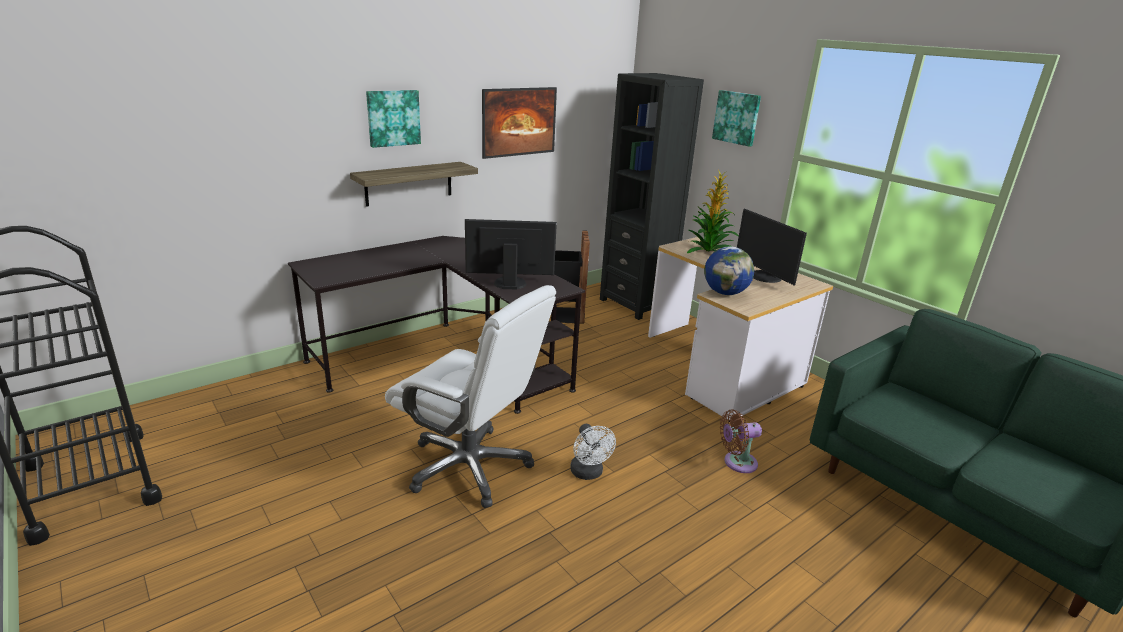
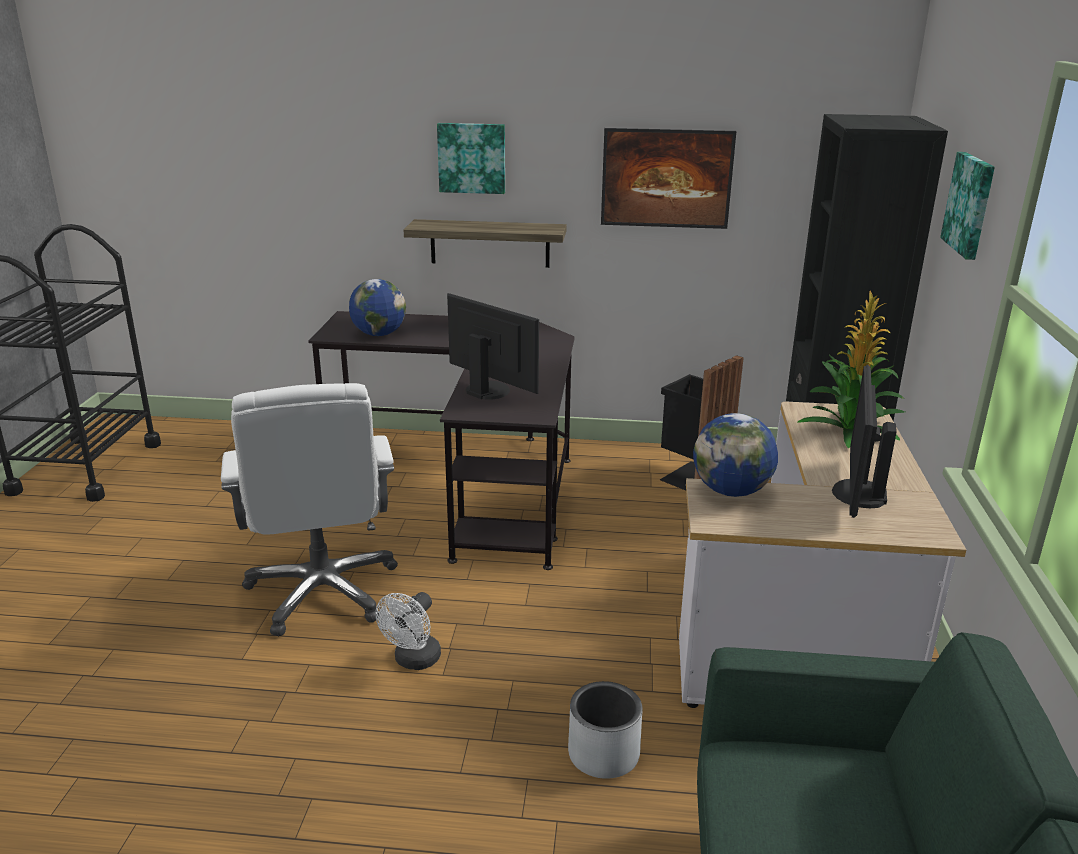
camera: 45 degrees right, 0 degrees up
(360, 270) = (379, 334): none -> globe
(737, 463) = (604, 755): brown fan -> grey planter

